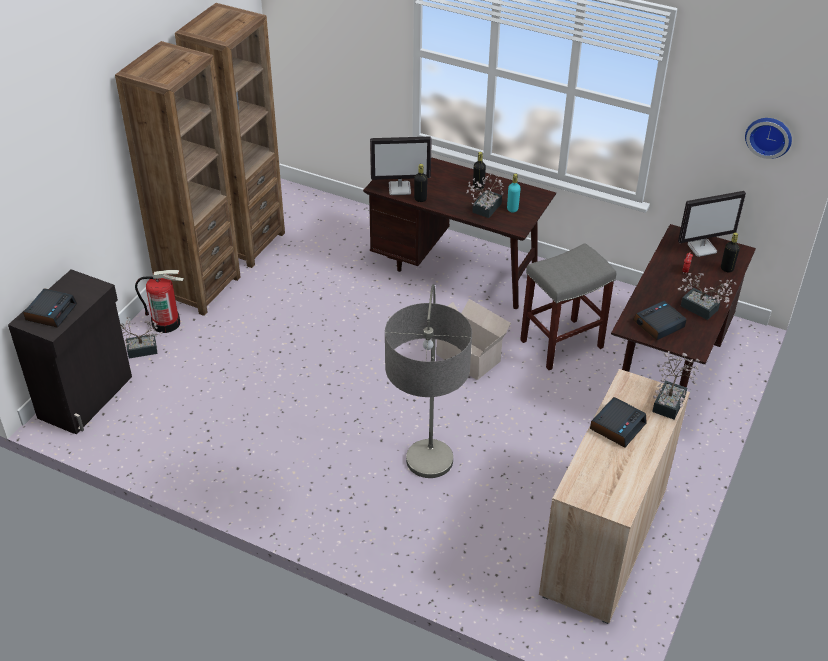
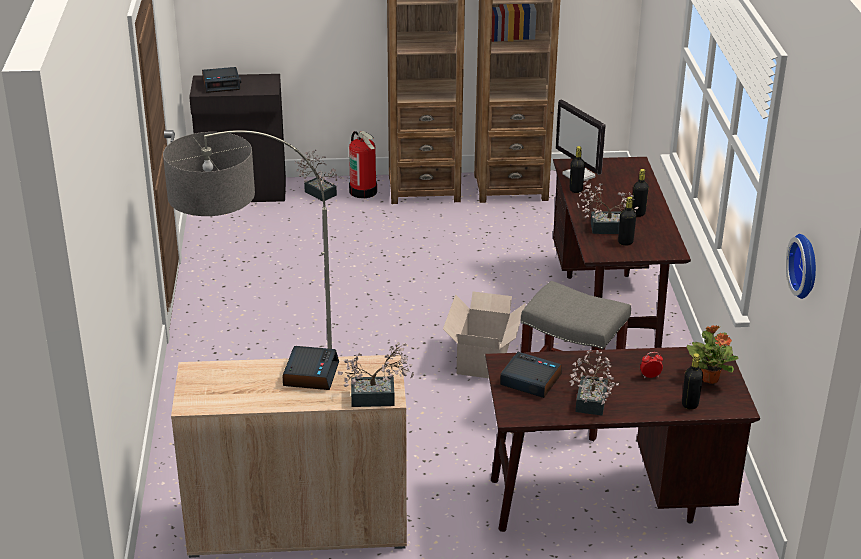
camera: 60 degrees right, 10 degrees down
(512, 209) = (625, 242): turquoise bottle -> black bottle
(617, 426) = (310, 374): alarm clock -> alarm clock turned 90 degrees counterclockwise
(702, 248) = (709, 378): monitor -> potted plant

